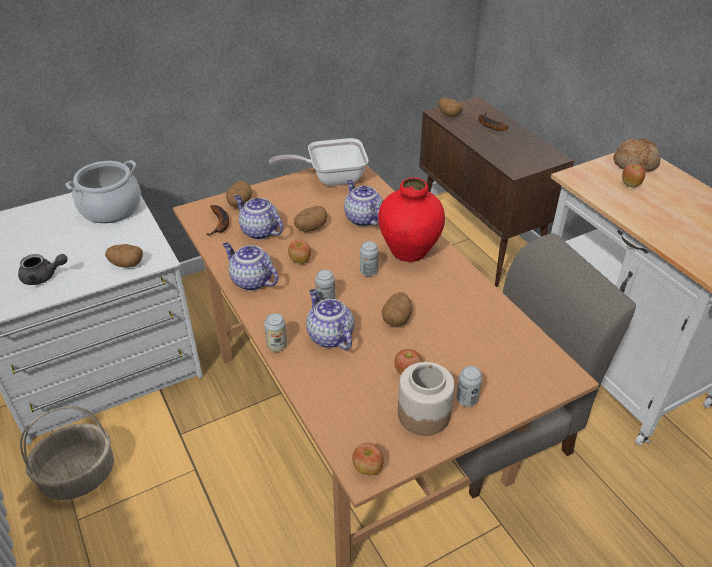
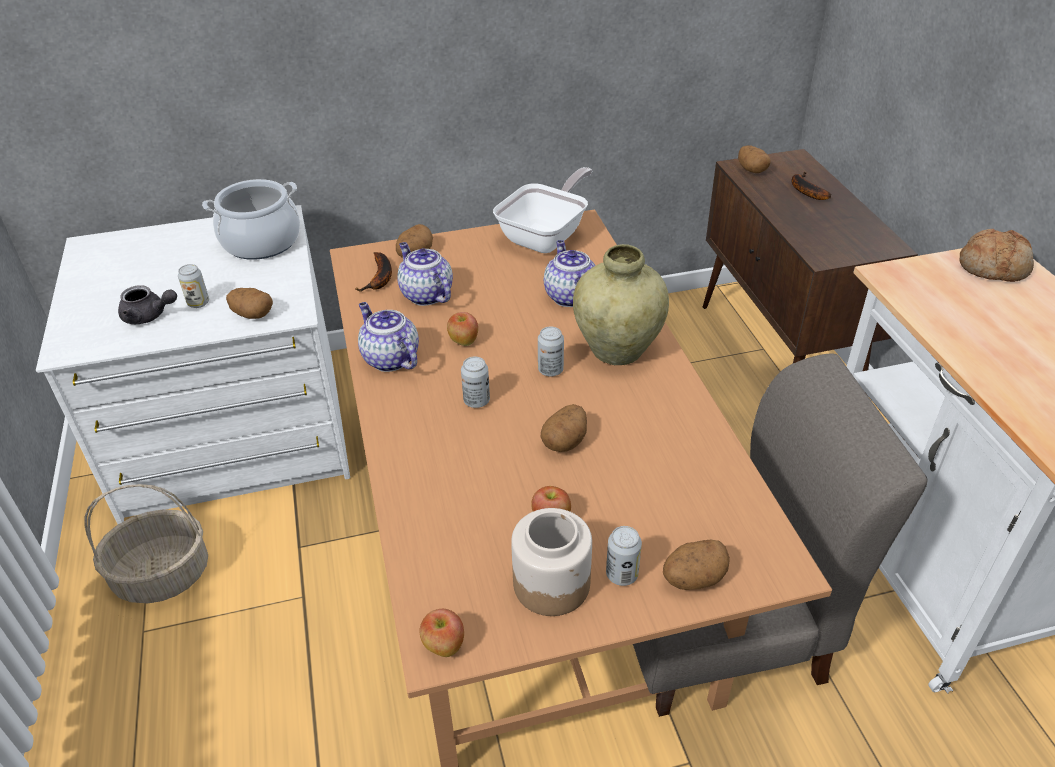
camera: 15 degrees right, 0 degrees up
(277, 346) = (389, 451): can -> can (198, 303)
(310, 228) = (495, 299): potato -> potato (693, 578)
(329, 336) = (463, 450): teapot -> none
(330, 178) = (547, 236): frying pan -> frying pan turned 120 degrees clockwise
(409, 251) = (617, 350): red vase -> beige vase
(630, 185) = (974, 298): apple -> none

